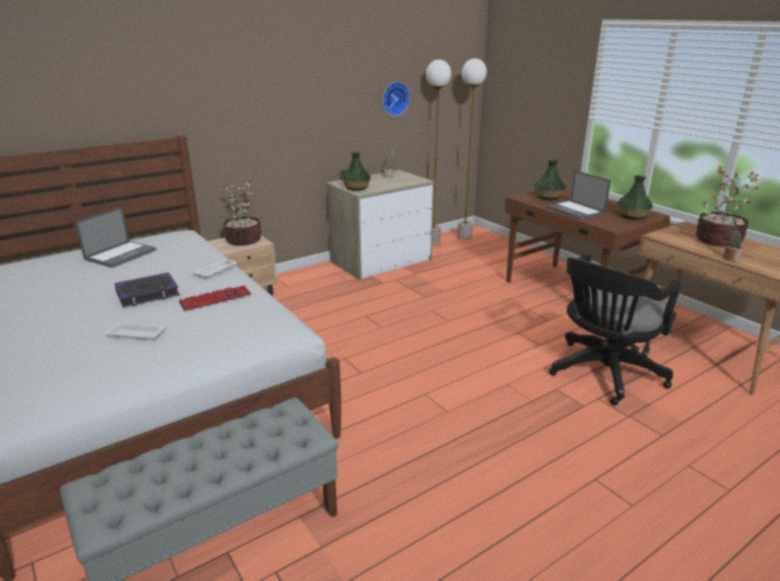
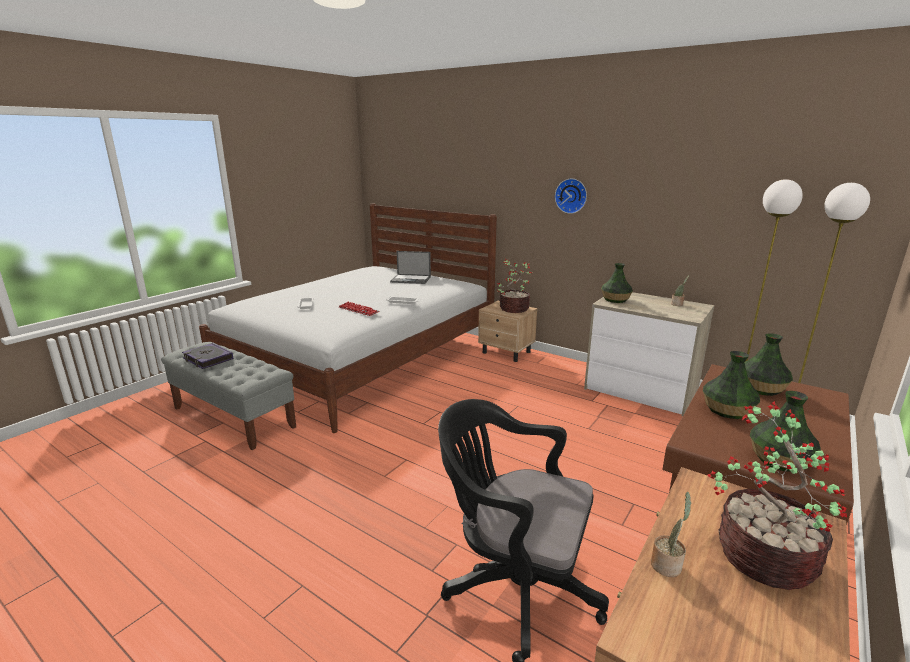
camera: 70 degrees right, 5 degrees down
(147, 294) = (358, 296): book -> book (208, 359)
(394, 98) = (723, 221): wall clock -> wall clock (571, 196)
(575, 210) = (727, 410): laptop -> vase

